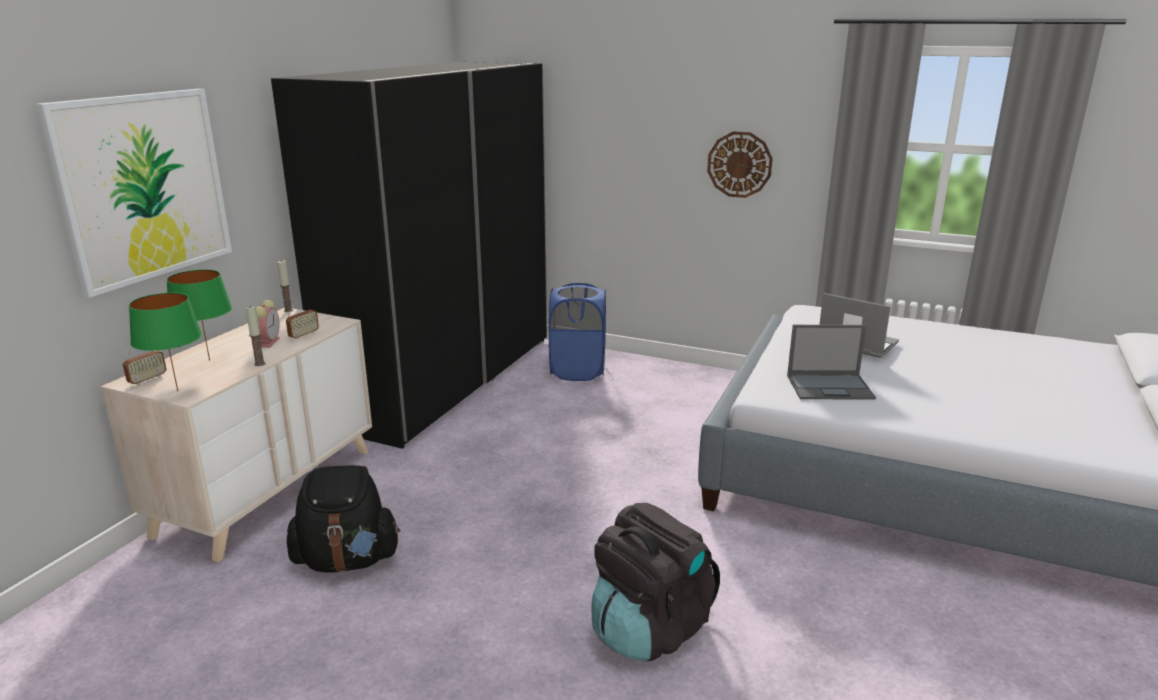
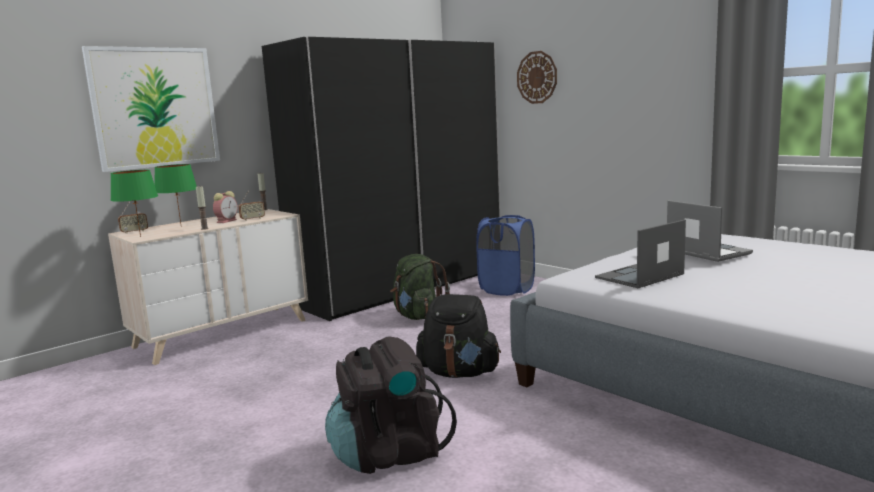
camera: 25 degrees right, 10 degrees down
(347, 560) = (226, 376): black backpack -> black backpack (459, 373)
(509, 426) = (418, 316): none -> green backpack
(739, 164) = (641, 107): wall clock -> wall clock (537, 77)
(830, 387) = (639, 276): laptop -> laptop turned 120 degrees clockwise

